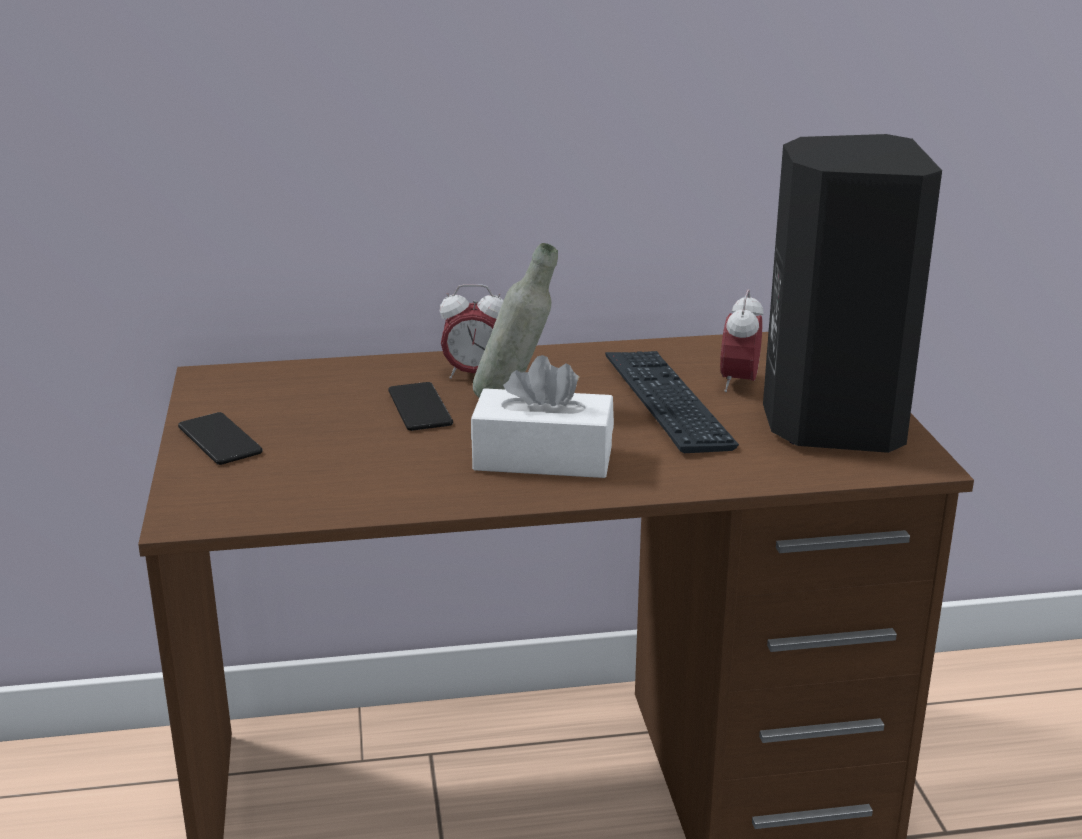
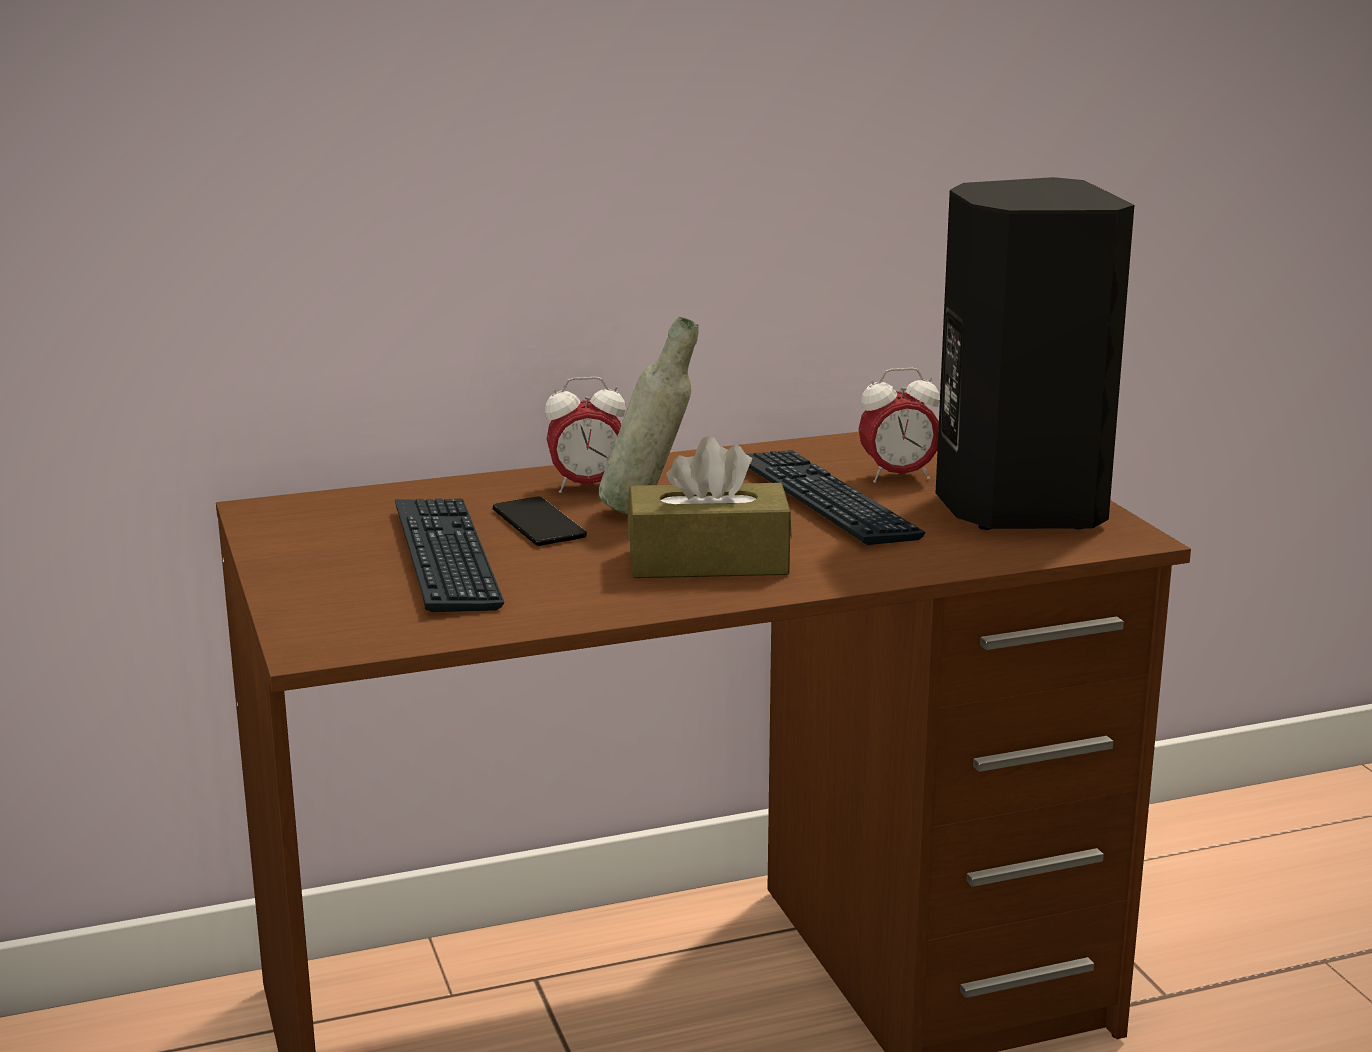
camera: 10 degrees left, 5 degrees down
(220, 440) = (313, 570): phone -> none
(330, 435) = (445, 557): none -> keyboard
(543, 458) = (708, 561): white tissue box -> brown tissue box
(739, 383) = (897, 477): alarm clock -> alarm clock turned 105 degrees counterclockwise

